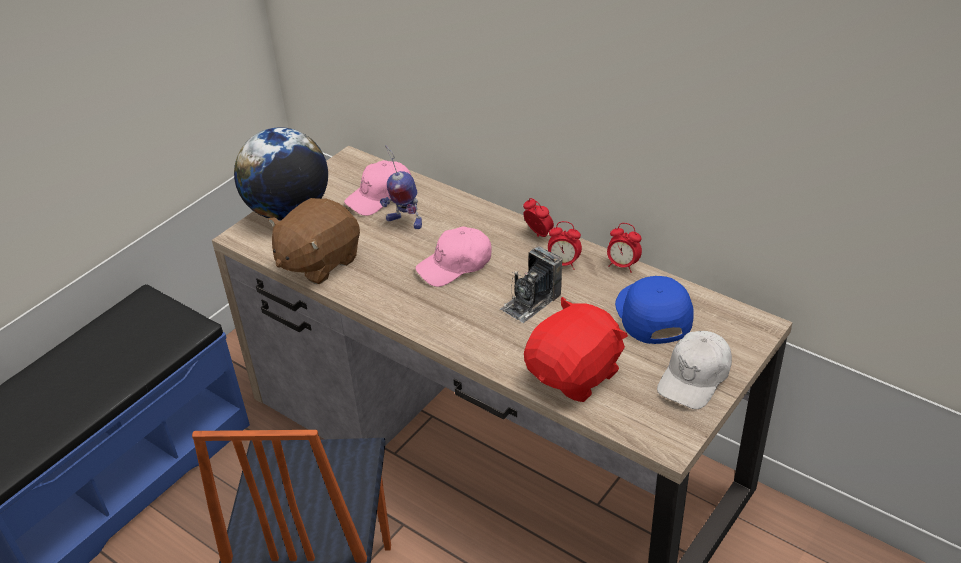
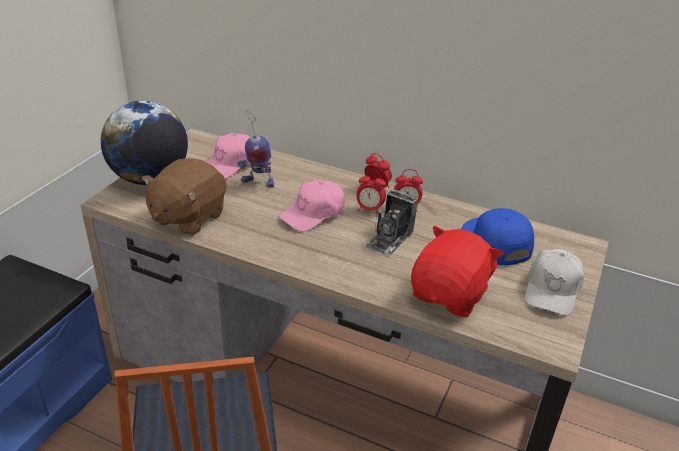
camera: 15 degrees left, 5 degrees down
(622, 265) = (455, 206): alarm clock -> alarm clock (369, 209)

